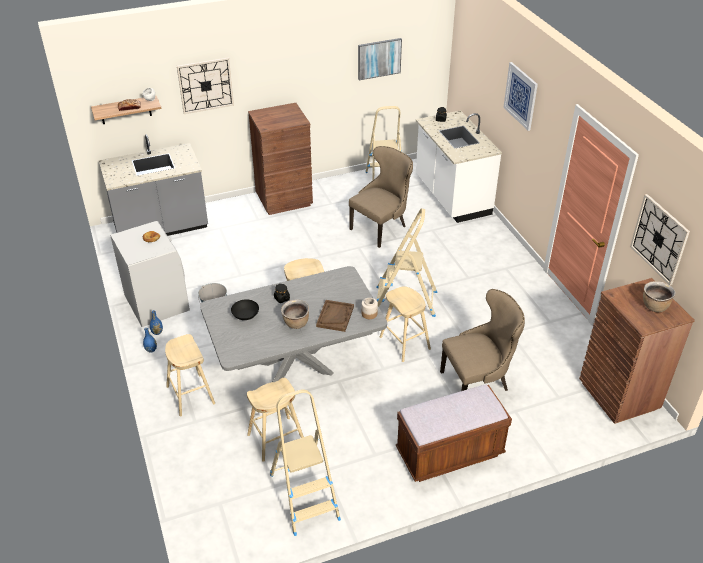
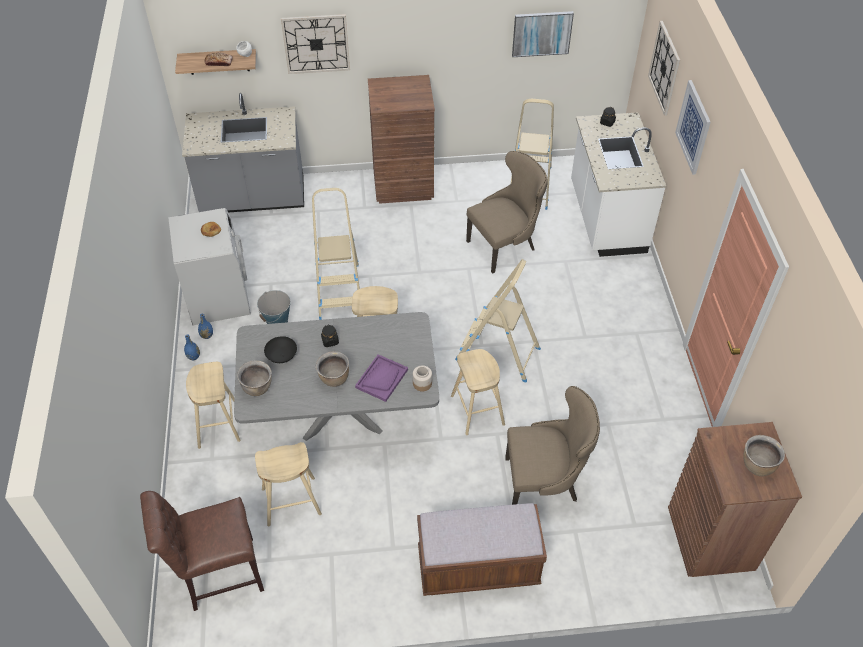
camera: 15 degrees right, 10 degrees up
(232, 507) = (218, 574): none -> brown chair
(234, 342) = (257, 388): none -> brown cooking pot
(304, 497) = (298, 581): beige step ladder -> beige step ladder (339, 291)
(335, 316) = (381, 378): brown tray -> purple tray
(659, 239) = (789, 380): wall clock -> wall clock (664, 68)

